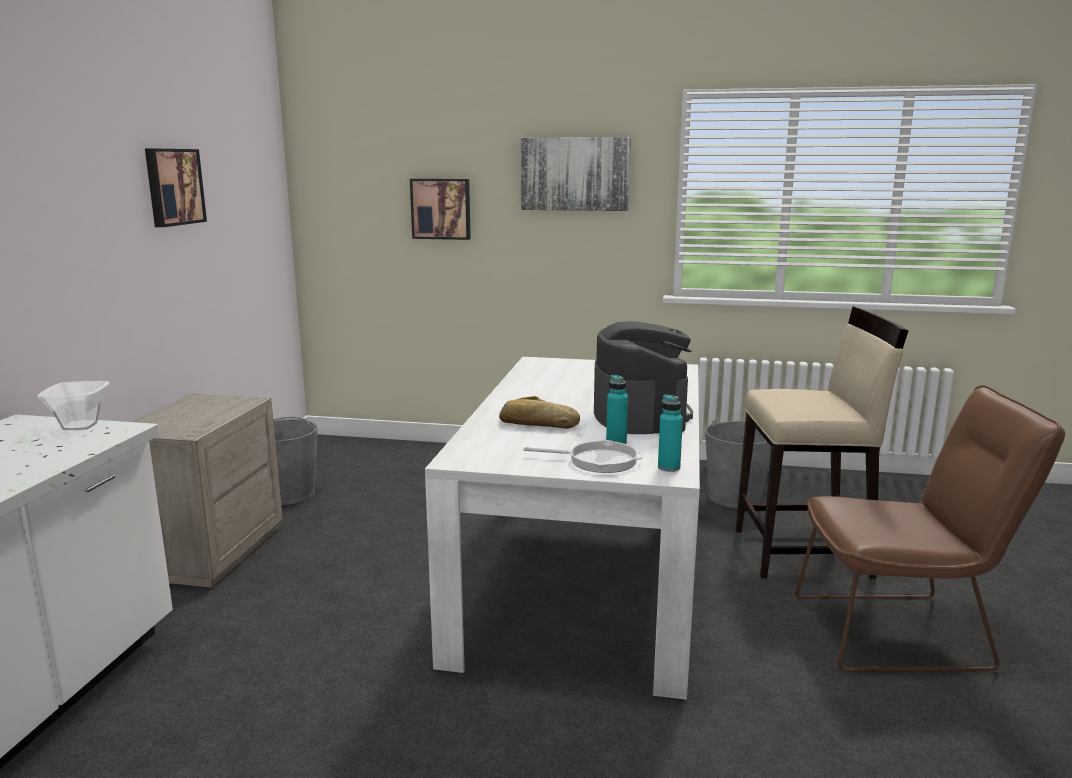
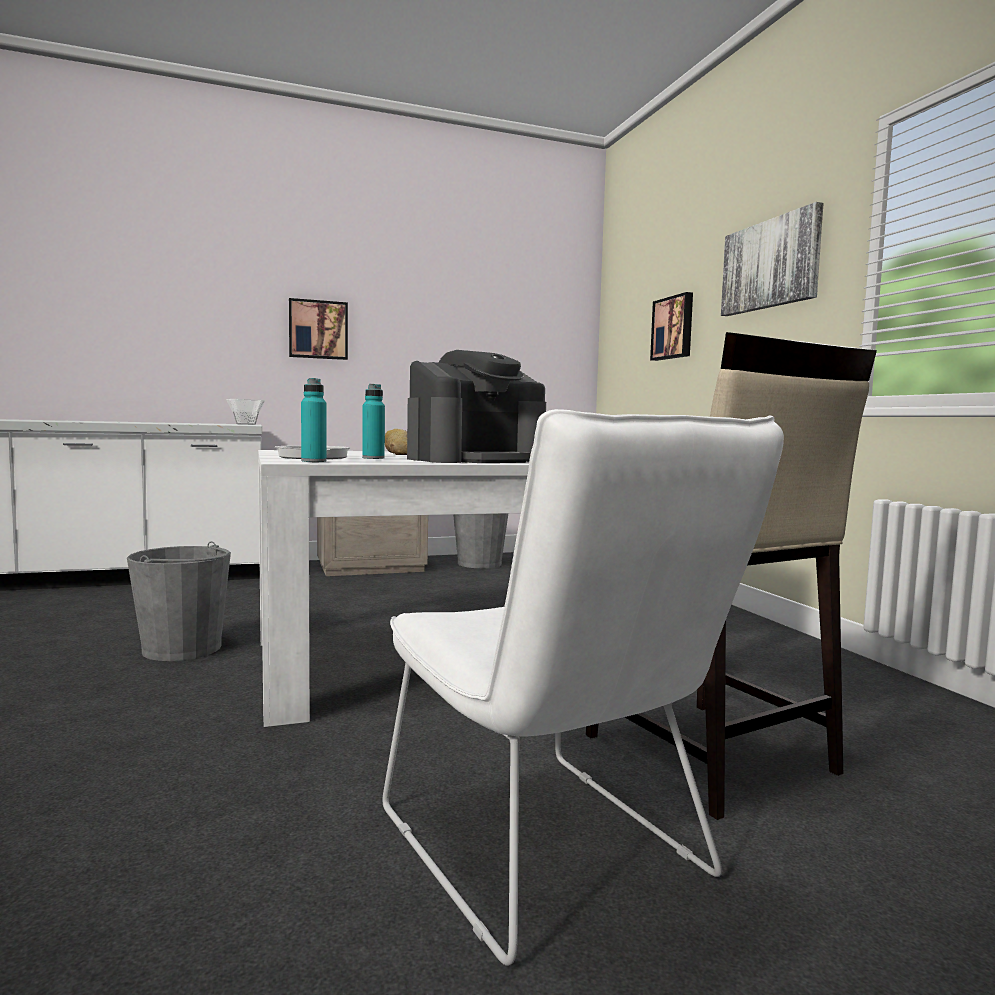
camera: 60 degrees right, 10 degrees down
(173, 187) = (442, 309): picture -> picture (318, 330)
(735, 497) = (807, 695): grey bucket -> grey bucket (183, 649)
(903, 632) = (553, 855): brown chair -> white chair

